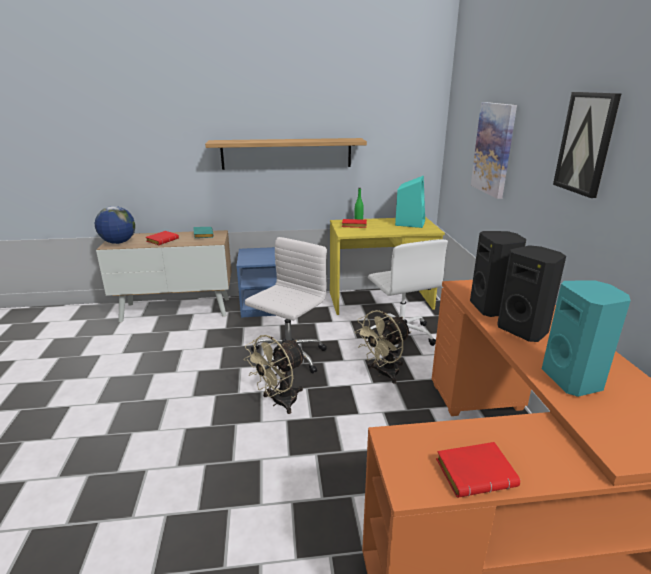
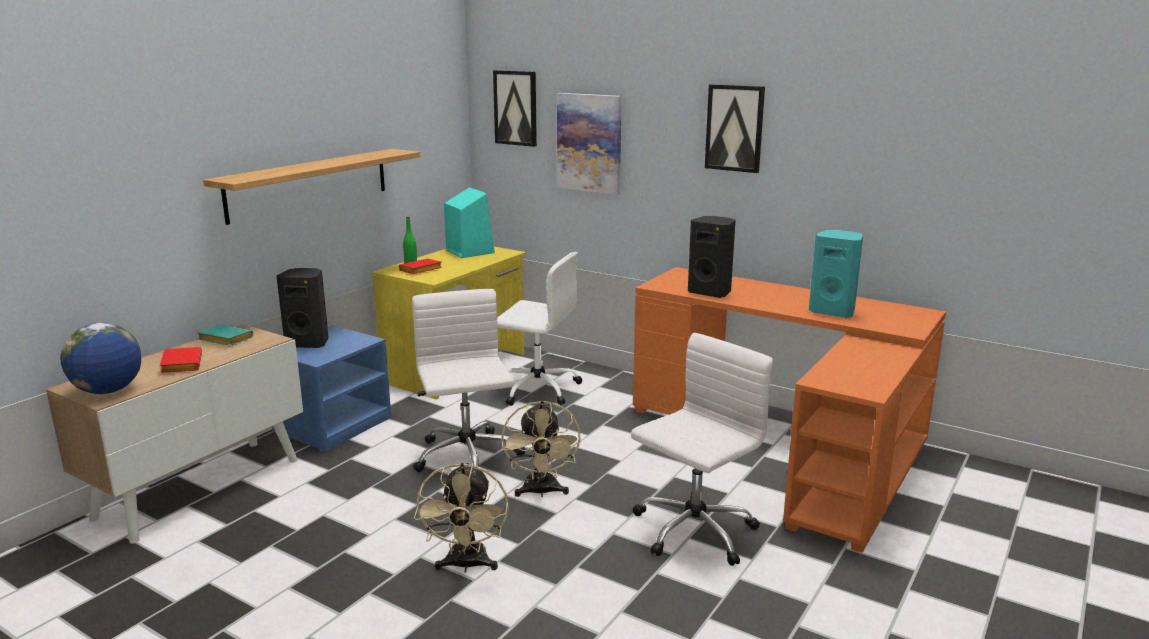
camera: 50 degrees left, 5 degrees down
(302, 499) = (692, 531): none -> white office chair
(383, 373) = (582, 424): beige fan -> beige fan (466, 565)
(464, 115) = (516, 108): none -> picture
(476, 472) = (877, 372): red book -> none
(524, 330) = (757, 297): black speaker -> black speaker (308, 343)

